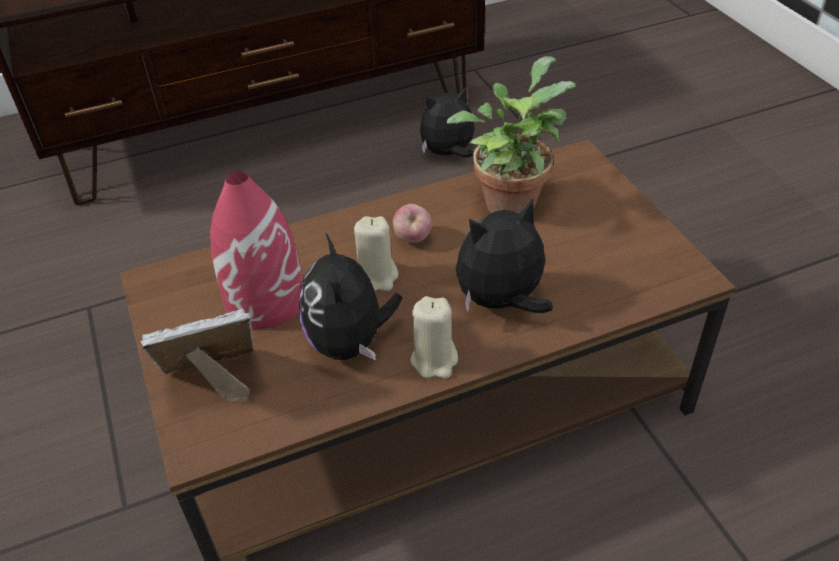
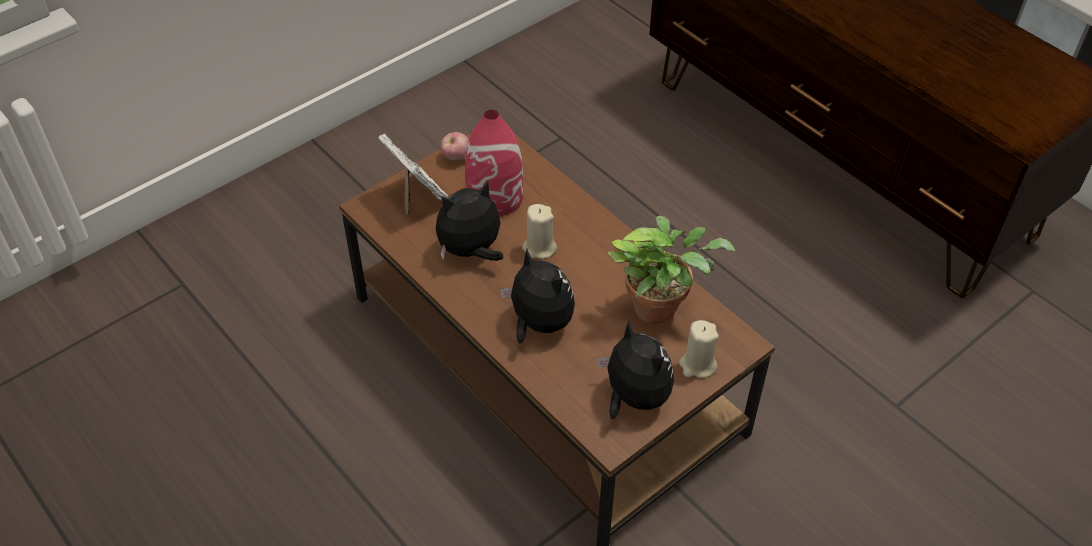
camera: 70 degrees right, 5 degrees up
(413, 239) = (588, 257): apple -> apple (456, 157)
(434, 360) = (469, 298): beige candle -> beige candle (697, 365)
(448, 154) = (865, 304): plush toy -> plush toy (633, 398)

